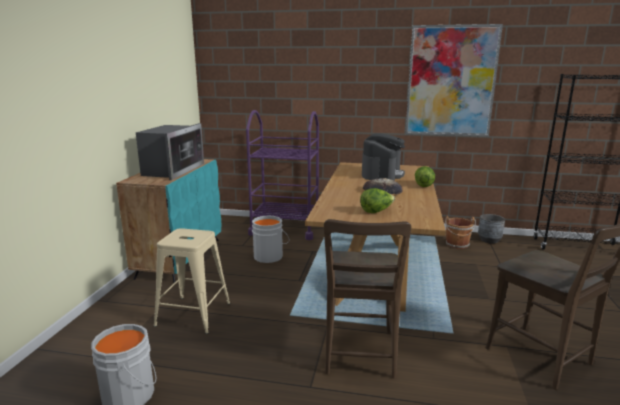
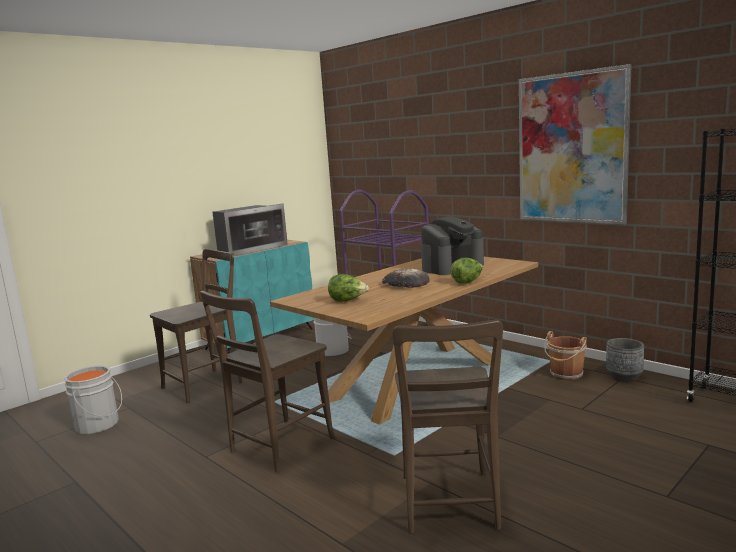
camera: 35 degrees right, 5 degrees down
(193, 314) = (206, 384): beige stool -> brown chair

